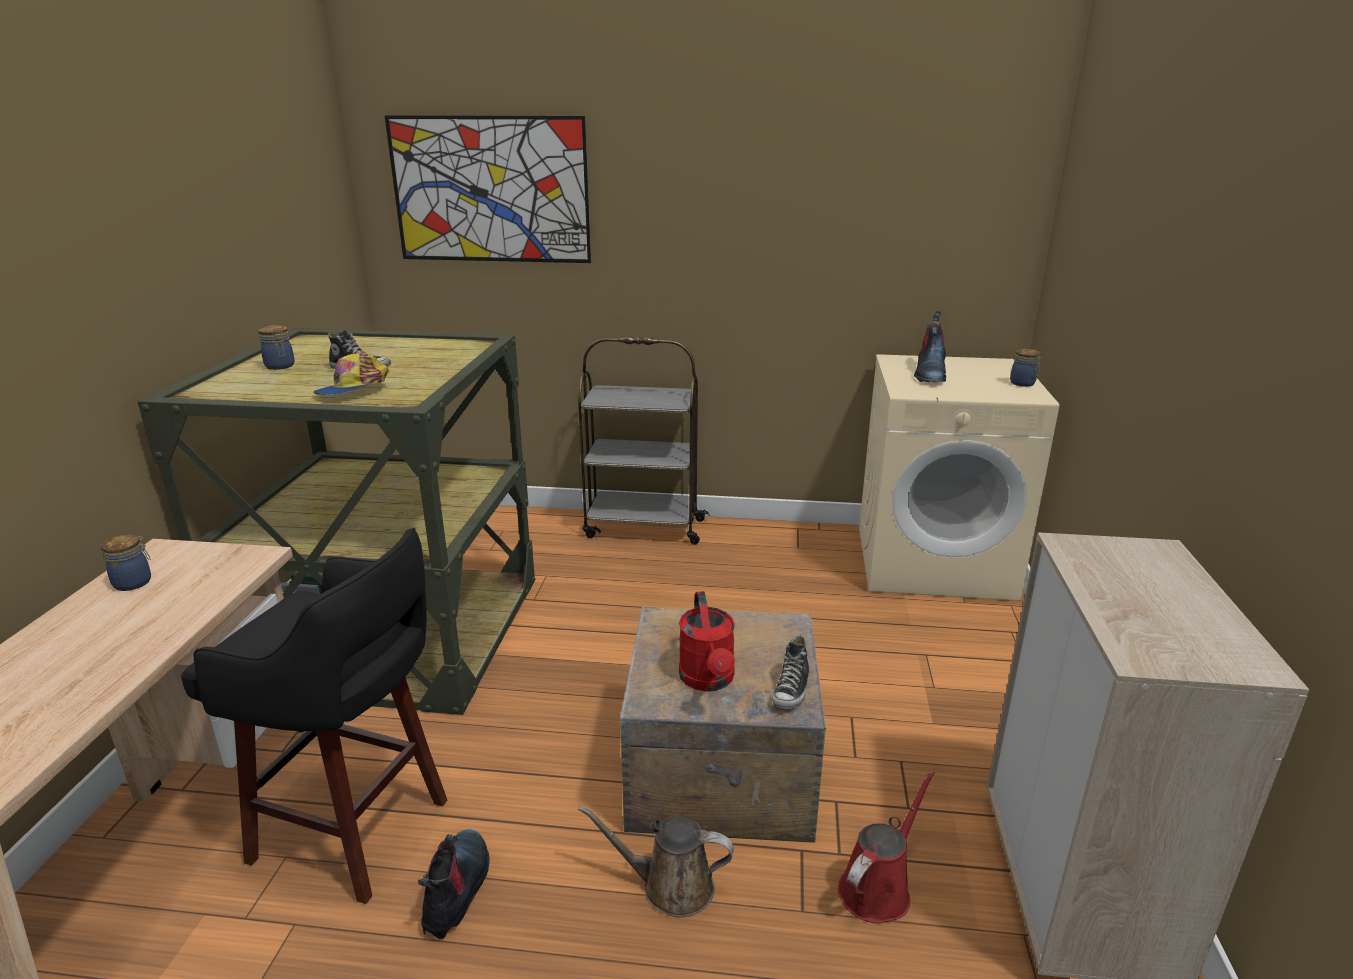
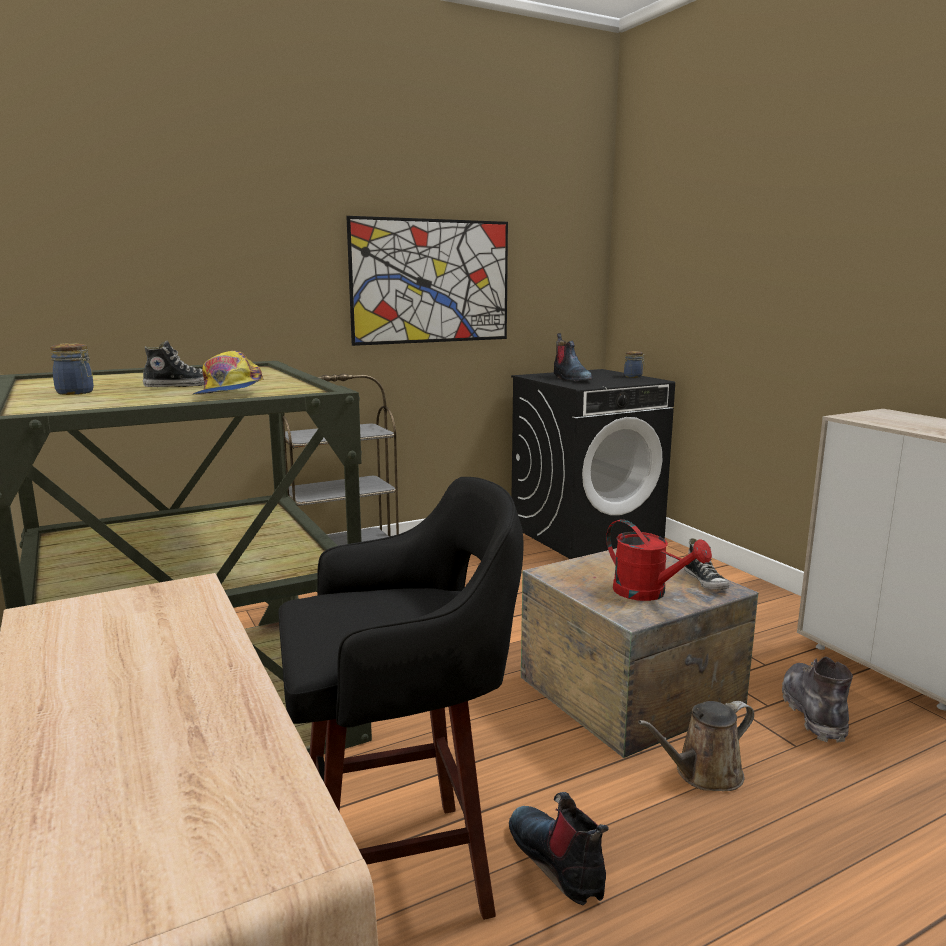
camera: 35 degrees left, 10 degrees down
(134, 582) = (71, 642): jar -> none
(490, 190) = (161, 240): picture -> picture (431, 281)
(878, 888) = (813, 713): red watering can -> grey boot
(934, 562) = (586, 532): beige washing machine -> black washing machine

